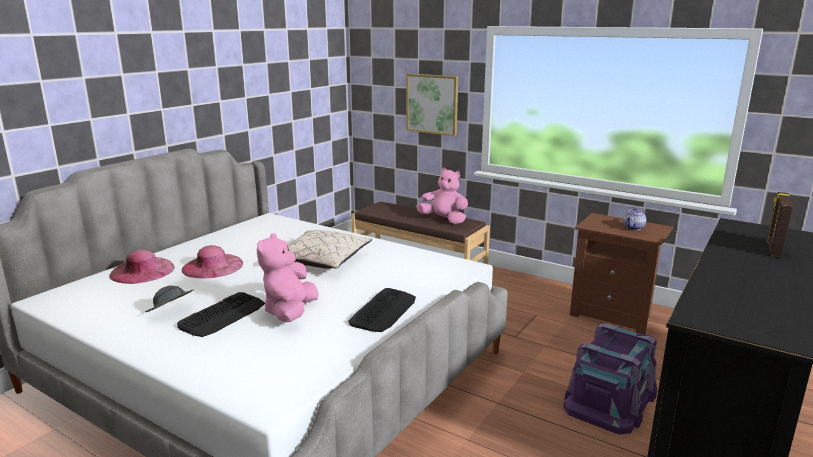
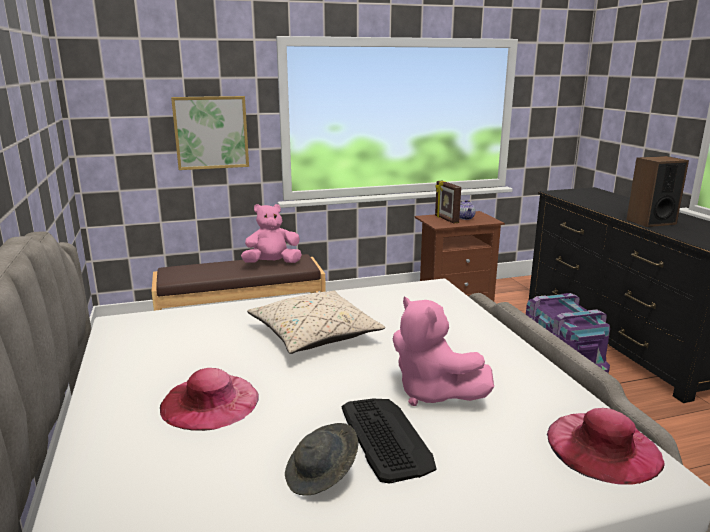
camera: 50 degrees left, 0 degrees up
(142, 271) = (120, 463): pink hat -> pink hat (603, 447)
(384, 310) = (487, 347): keyboard -> none
(723, 277) = (650, 222): none -> speaker
(773, 248) = (610, 200): picture frame -> picture frame (446, 219)

